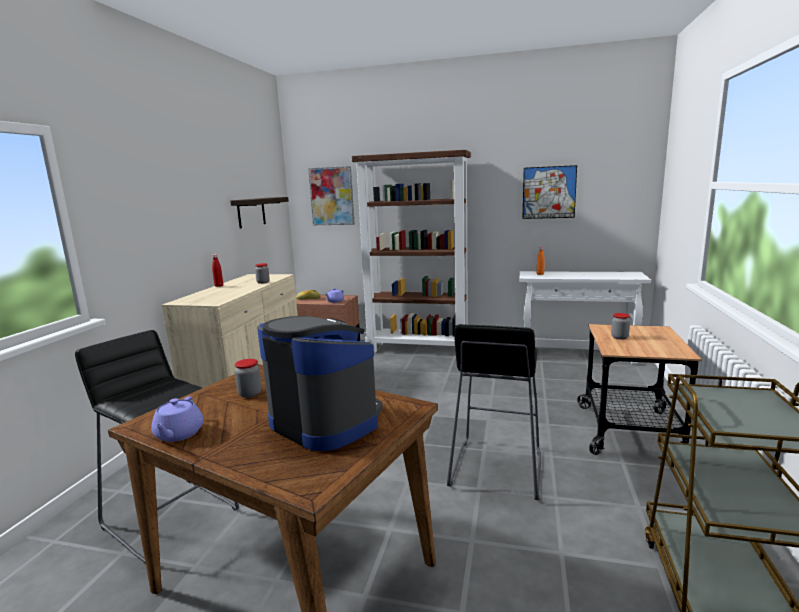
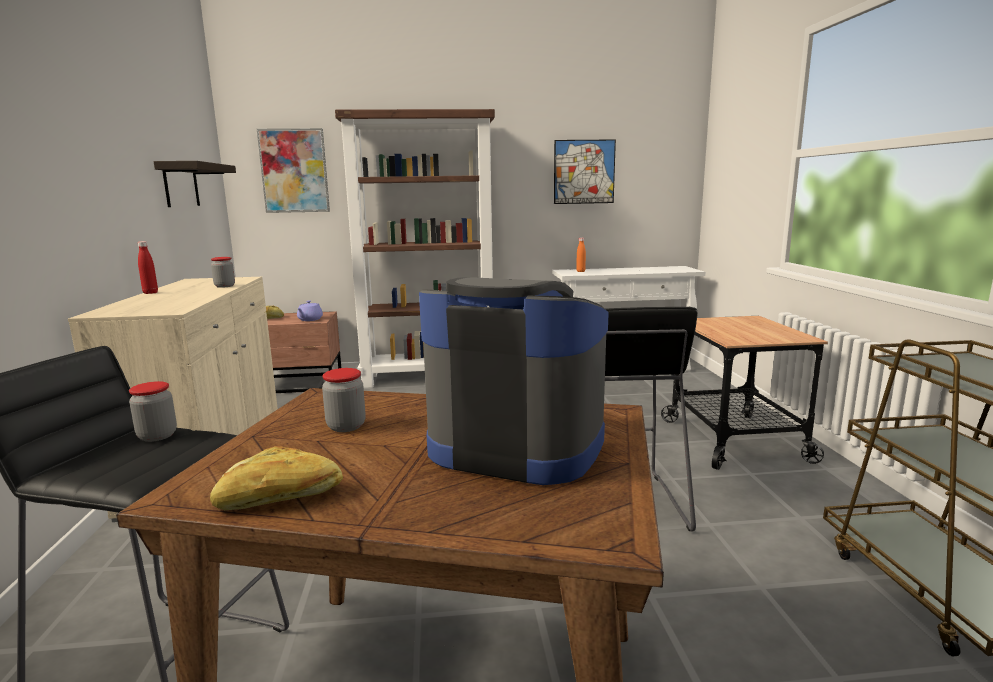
camera: 20 degrees left, 0 degrees up
(178, 434) = (280, 499): purple teapot -> bread
(619, 337) = (724, 328): jar -> jar (157, 436)

